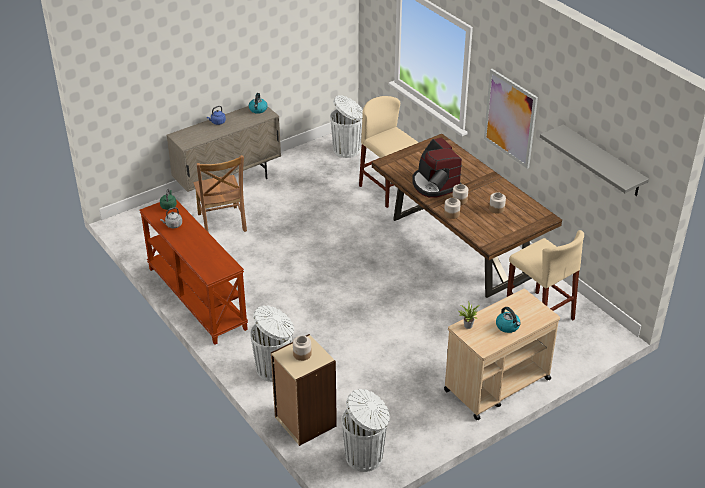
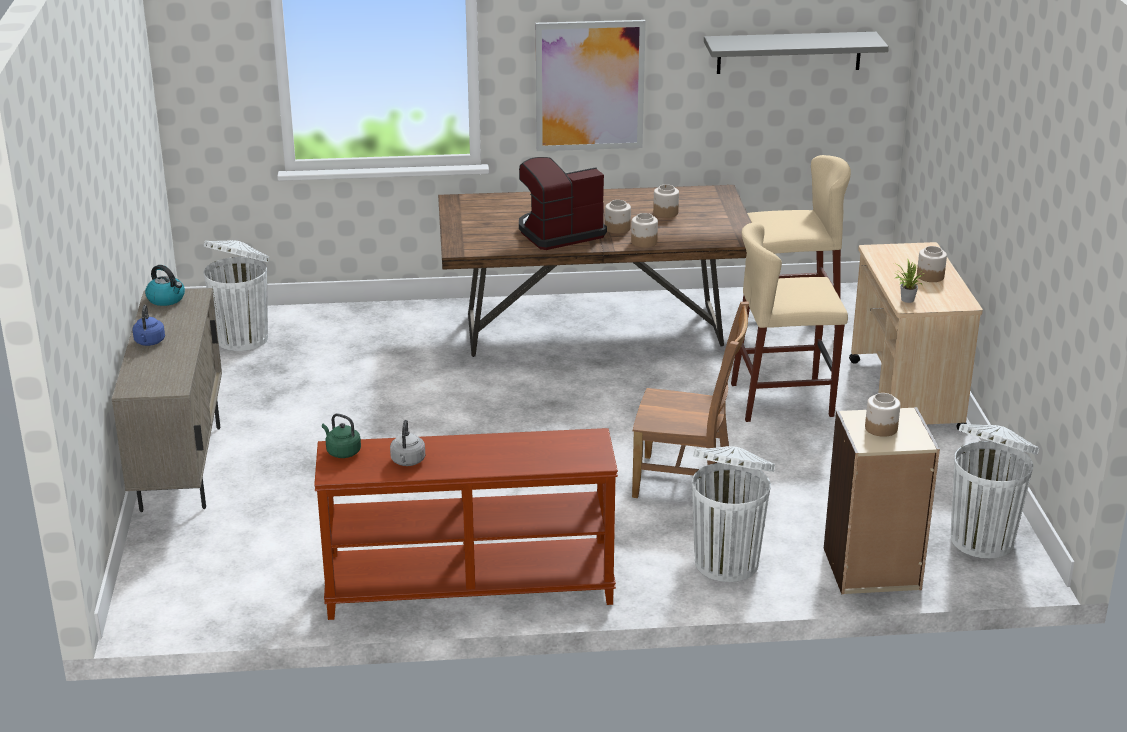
camera: 60 degrees left, 10 degrees down
(222, 224) = (290, 506): brown chair -> brown chair (687, 482)
(388, 190) = (392, 338): beige stool -> beige stool (782, 400)
(435, 184) = (559, 233): coffee machine -> coffee machine turned 150 degrees clockwise
(508, 326) = (930, 276): kettle -> jar

